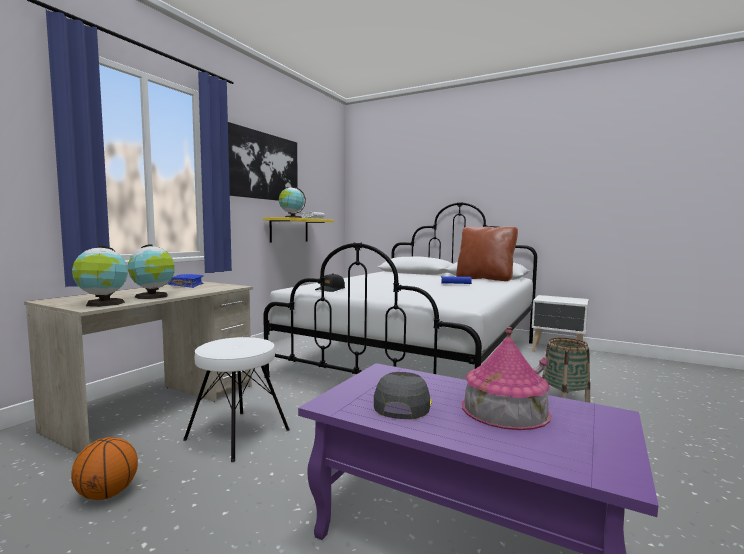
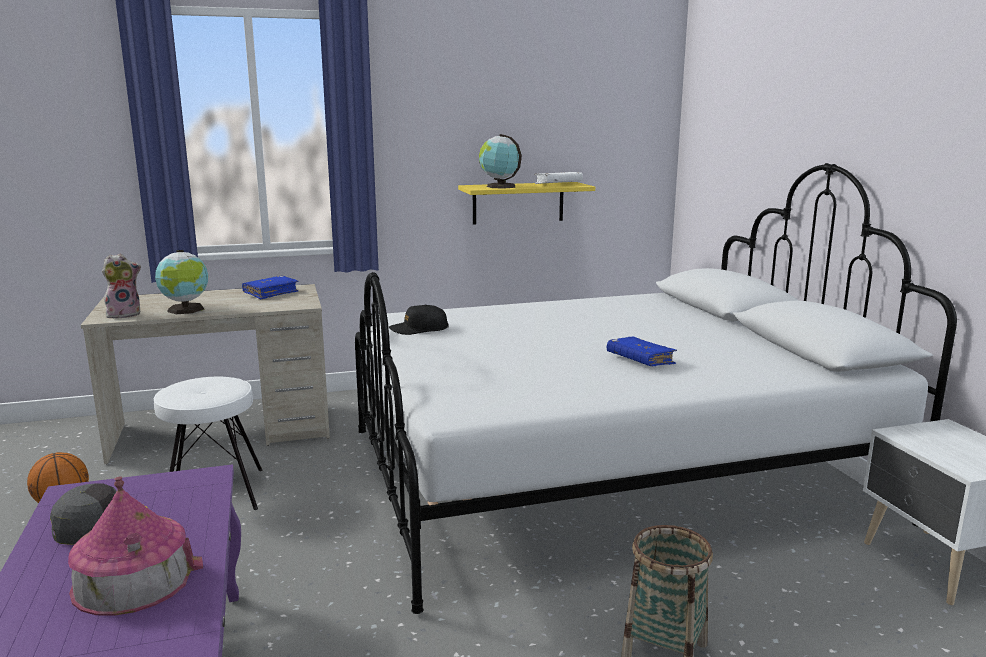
camera: 45 degrees right, 10 degrees up
(103, 304) = (124, 314): globe -> plush toy
(263, 166) = (460, 102): picture -> none
(485, 279) = (773, 355): brown pillow -> none

